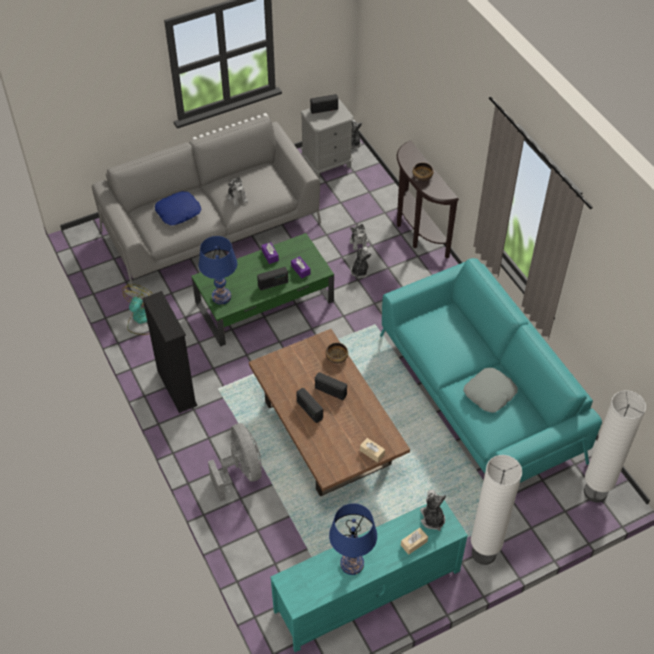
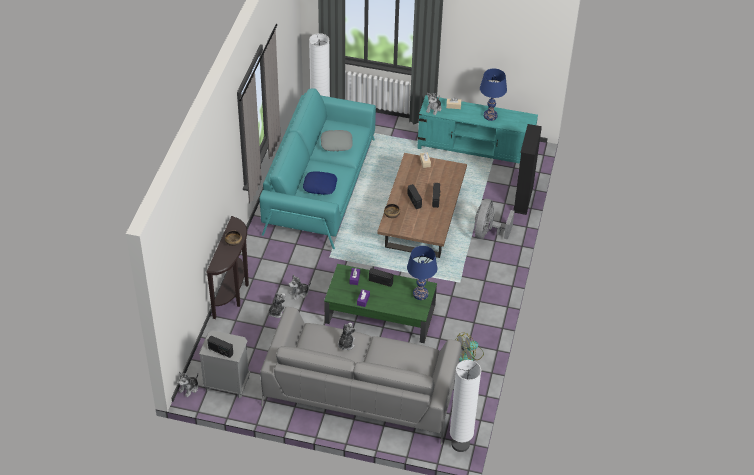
camera: 140 degrees left, 5 degrees down
(176, 388) = (484, 298): black bookcase -> black bookcase (523, 199)
(178, 212) = (396, 359): blue pillow -> blue pillow (320, 185)
(483, 553) = (404, 129): white floor lamp -> white floor lamp (460, 444)

